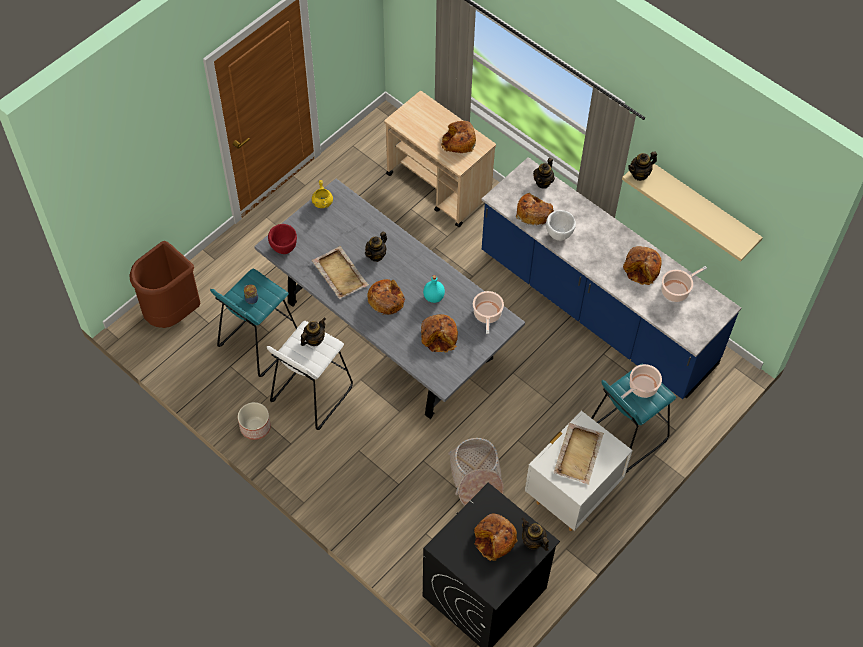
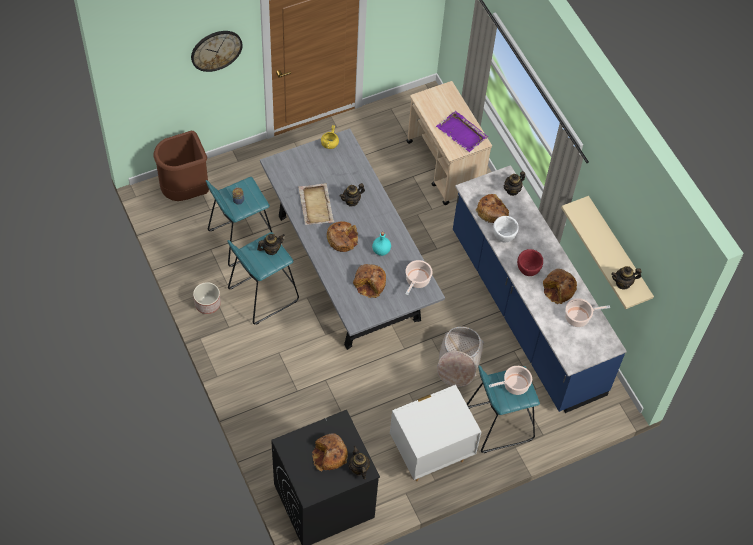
camera: 20 degrees right, 0 degrees up
(169, 138) = (216, 50): none -> wall clock
(284, 249) = (282, 170): red bowl -> red bowl (528, 271)
(311, 394) = (262, 294): white stool -> turquoise stool
(458, 141) = (462, 133): bread -> purple tray
(476, 478) = (360, 410): basket -> basket (458, 361)
(578, 454) = (436, 417): beige tray -> none
(640, 174) = (577, 208): teapot -> teapot (623, 283)

